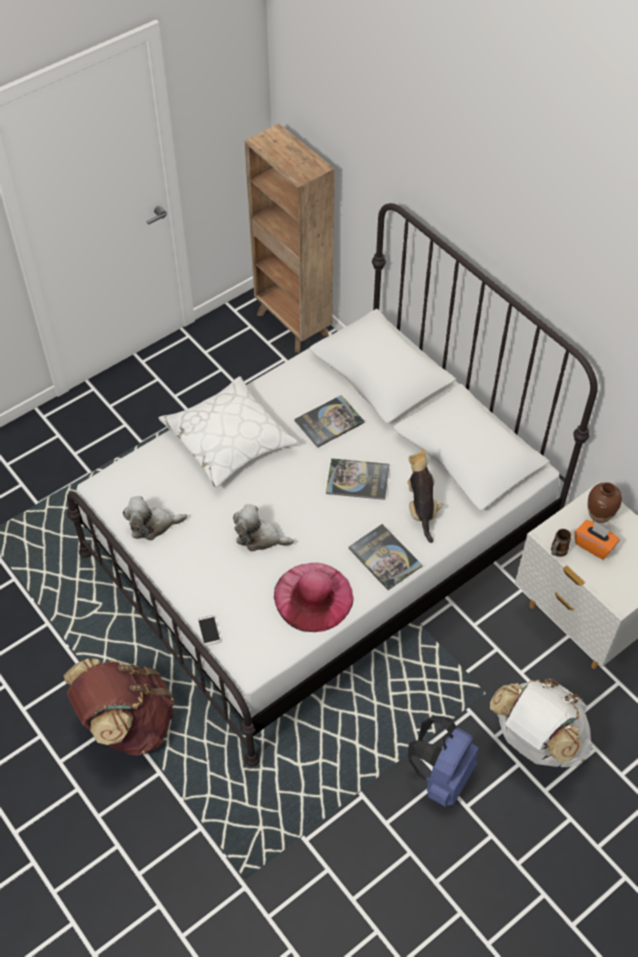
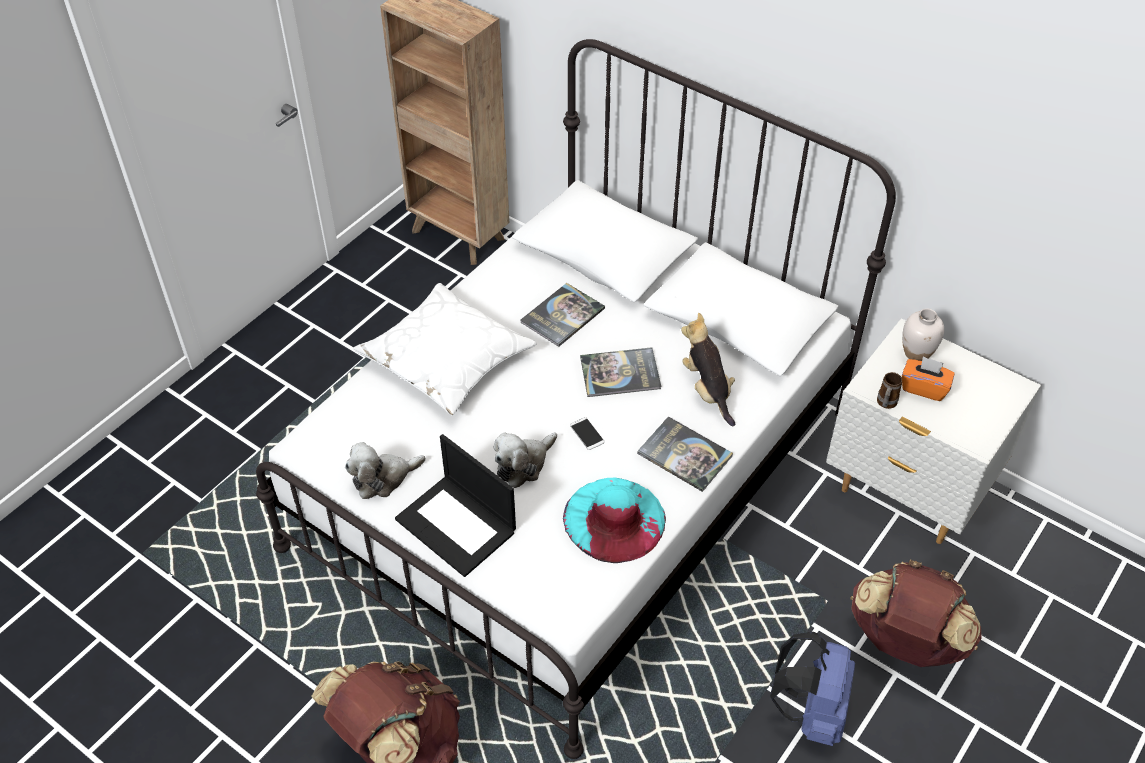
camera: 15 degrees left, 5 degrees down
(195, 574) = (457, 525): none -> laptop
(209, 630) = (497, 589): phone -> phone (587, 434)
(260, 537) = (524, 464): plush toy -> plush toy turned 45 degrees counterclockwise
(313, 596) = (614, 519): pink hat -> turquoise hat
(536, 740) = (905, 641): white backpack -> brown backpack
(599, 515) = (917, 353): brown vase -> white vase

